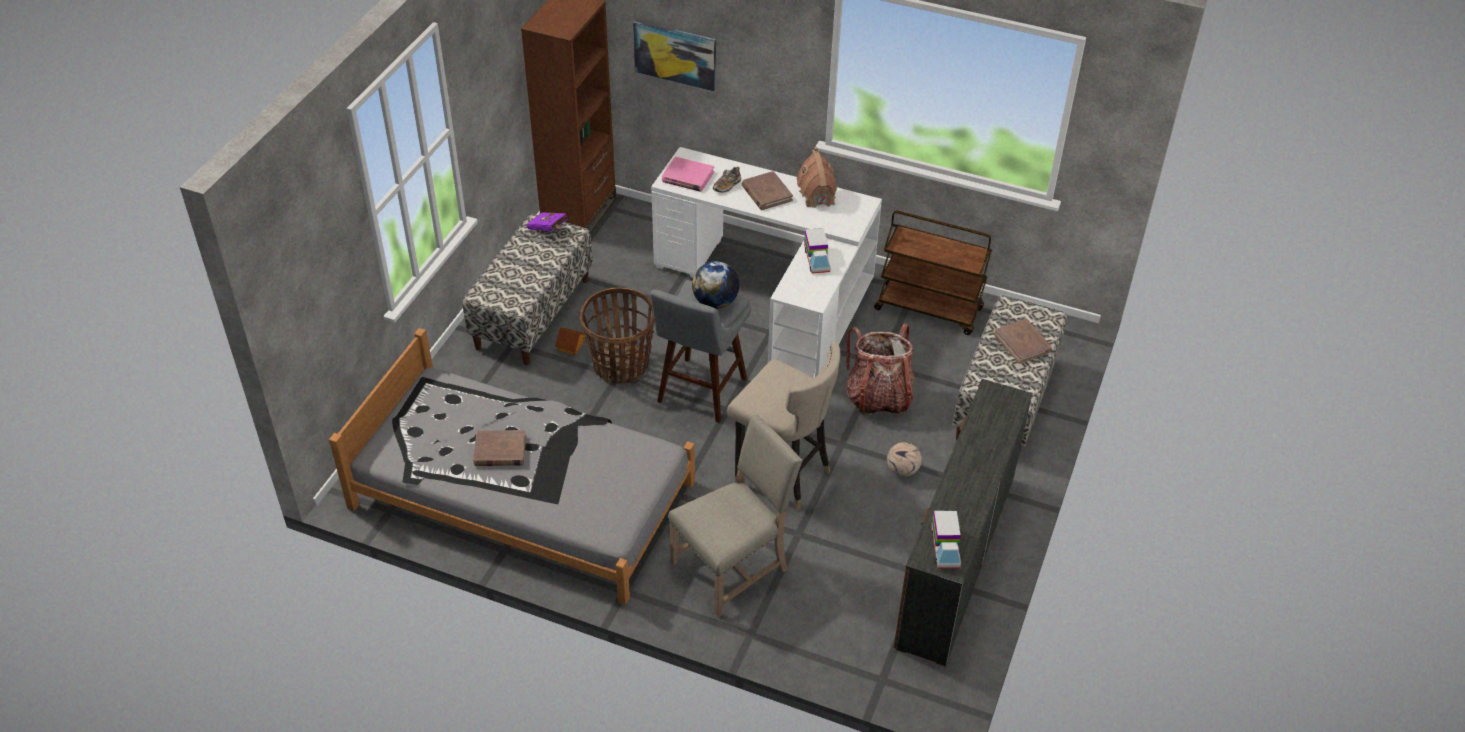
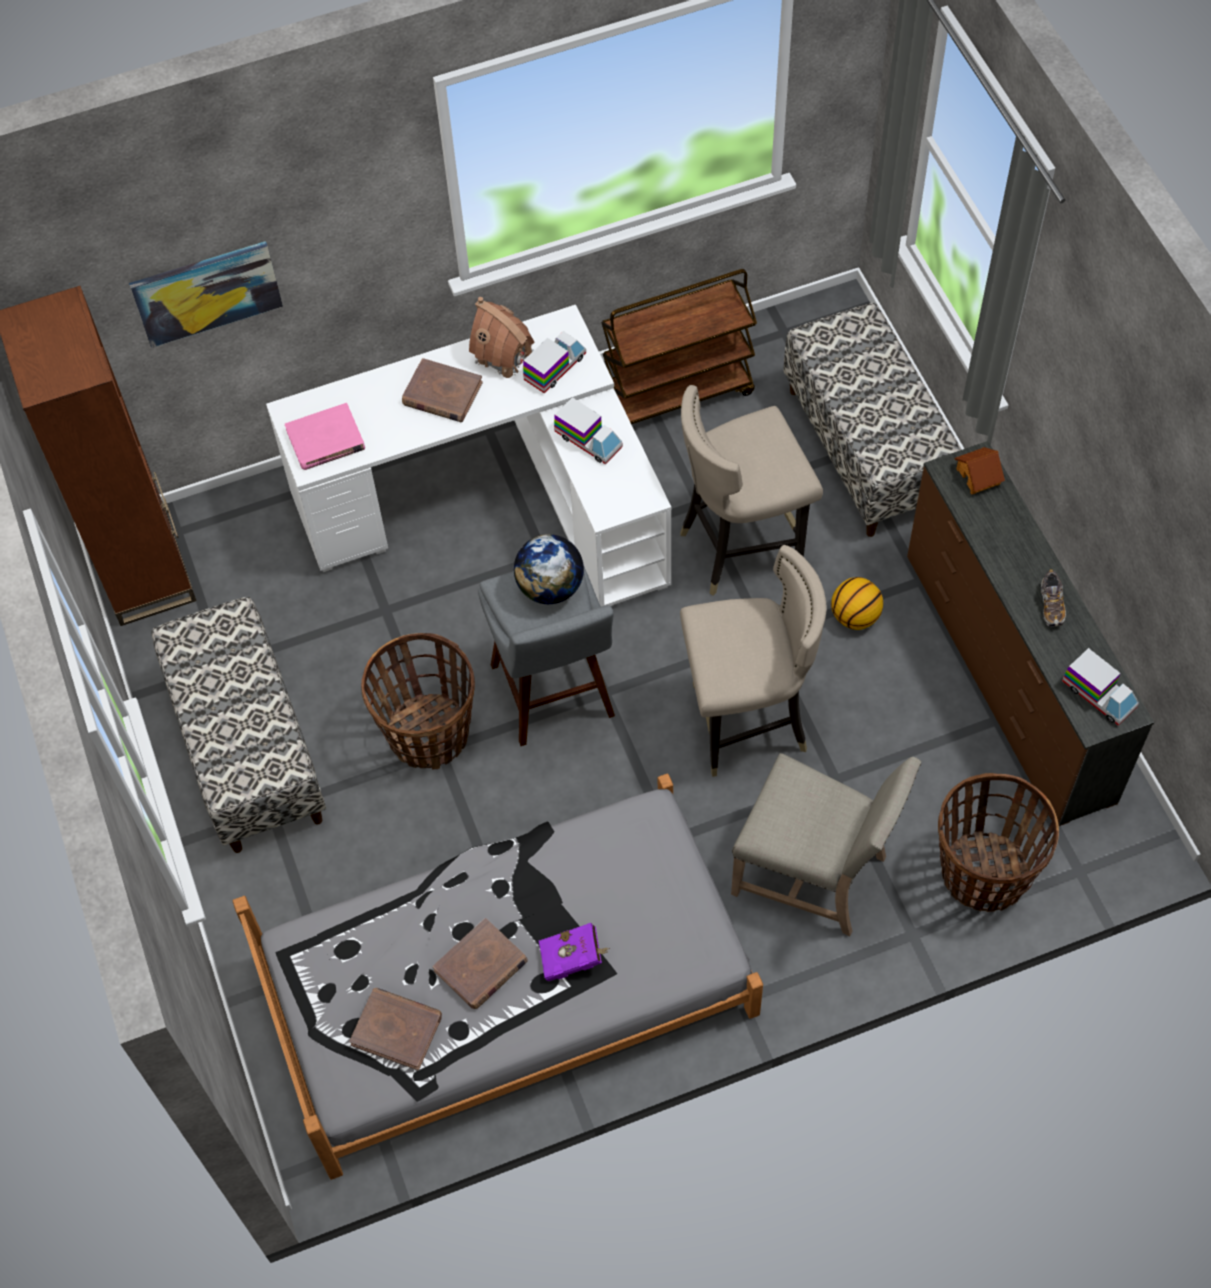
camera: 40 degrees left, 15 degrees up
(549, 230) = (203, 635): purple book -> purple book (574, 959)
(571, 345) = (343, 755): toy house -> toy house (978, 476)
(727, 185) = (385, 417): shoe -> shoe (1051, 605)
(733, 566) = (815, 873): beige chair -> beige chair turned 105 degrees clockwise
(825, 638) = (983, 873): none -> basket
(836, 217) = (555, 368): none -> toy truck
(878, 397) = (741, 547): backpack -> beige stool
(902, 470) = (854, 616): football -> basketball
(1022, 343) = (872, 375): brown book -> brown book (397, 1029)

